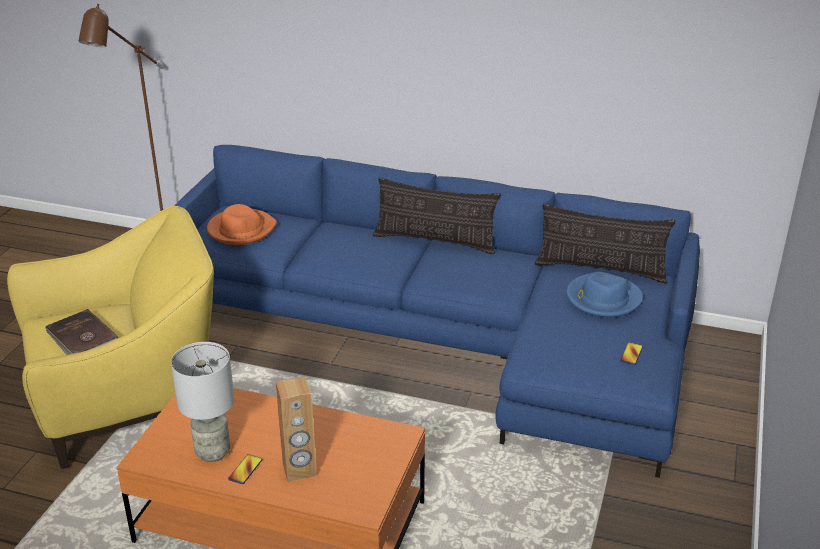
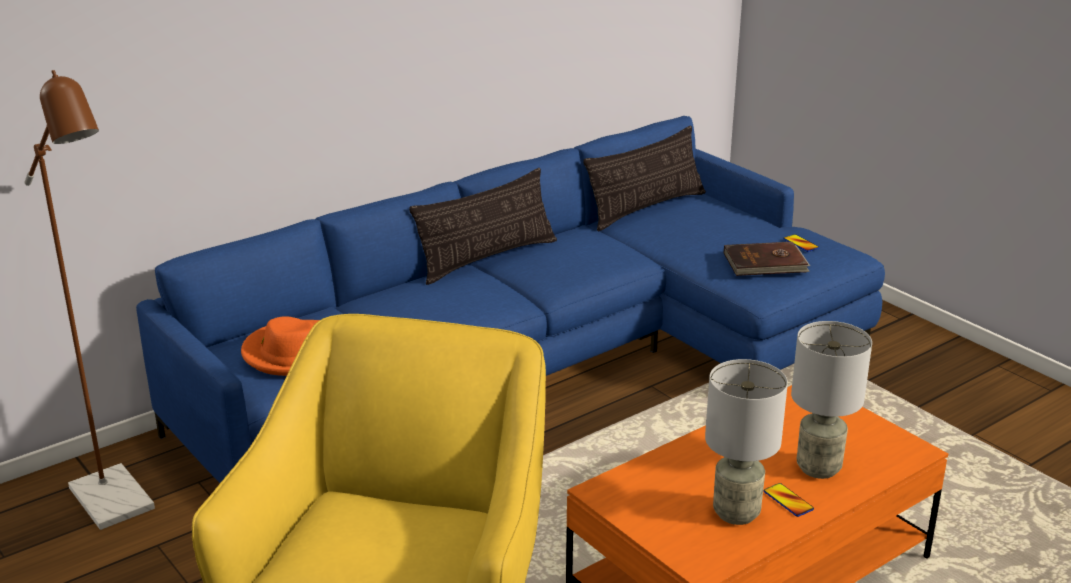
camera: 55 degrees left, 5 degrees down
(82, 338) = (387, 542): brown book -> brown book (765, 263)
(299, 470) = (818, 467): brown speaker -> grey table lamp
(602, 299) = (703, 222): blue hat -> none

